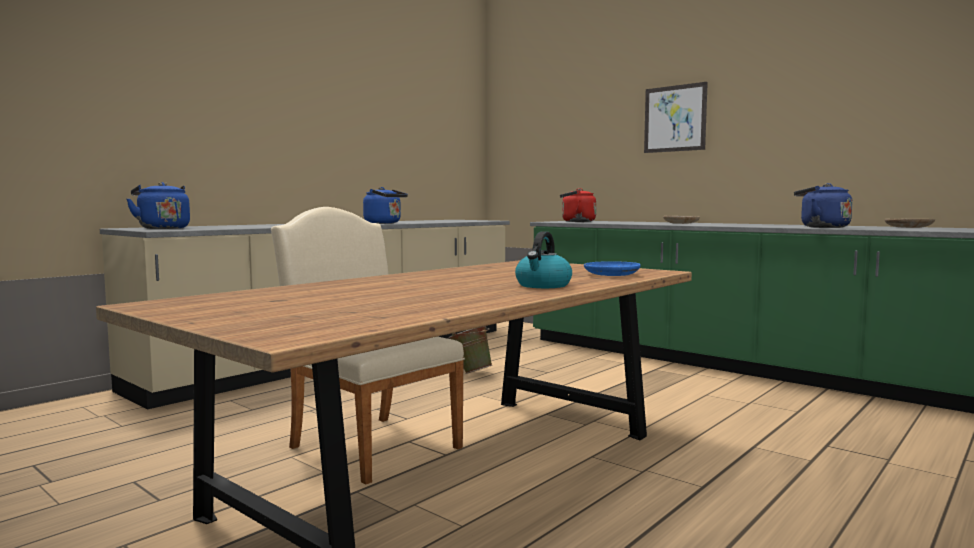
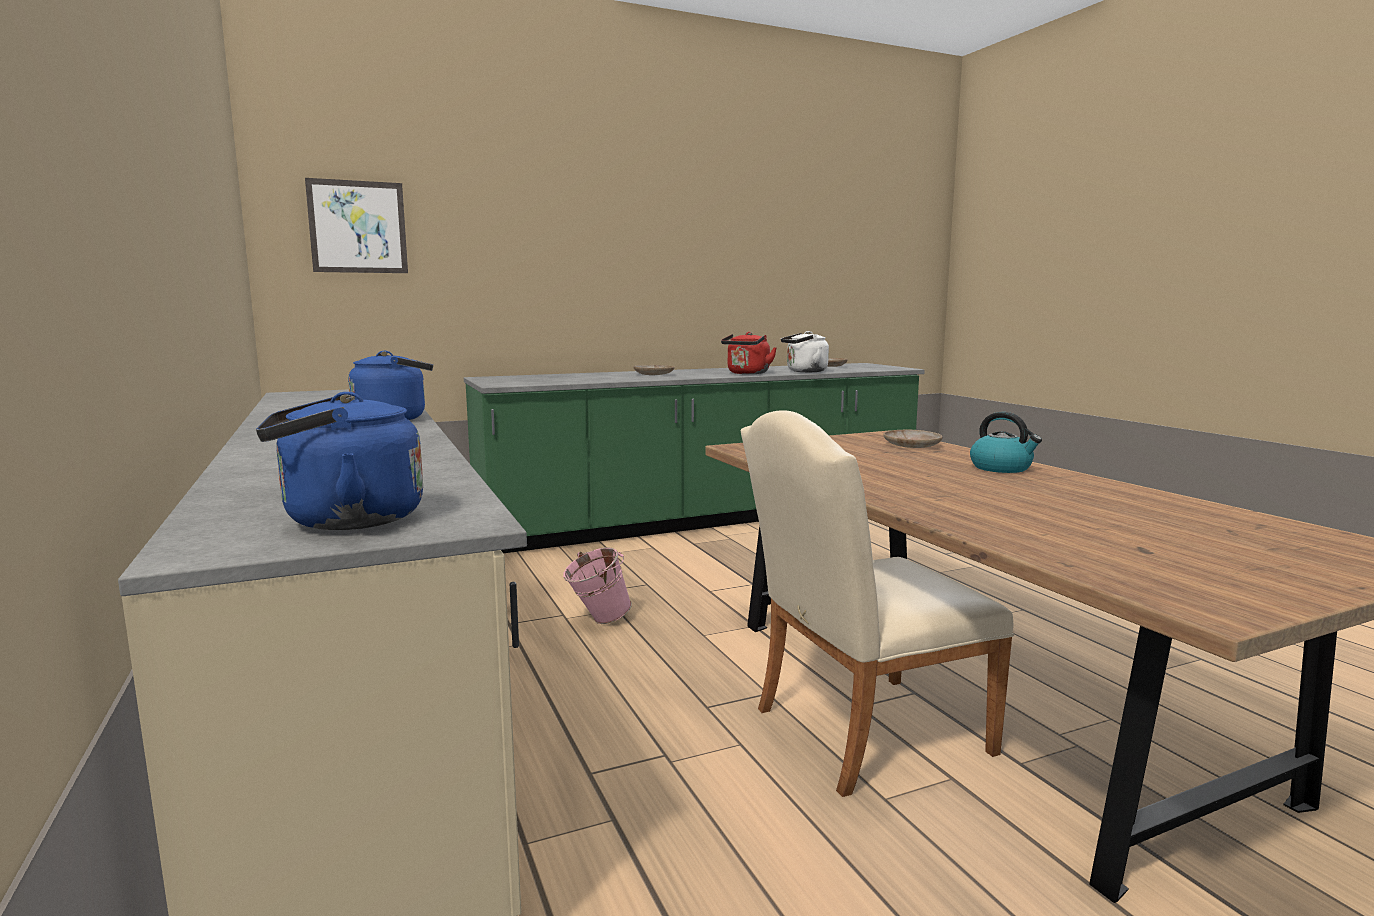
camera: 65 degrees left, 5 degrees up
(470, 373) = (597, 621): green bucket -> pink bucket
(576, 222) = (533, 381): red kettle -> red kettle (747, 373)
(612, 275) = (912, 445): blue plate -> beige plate
(675, 118) = (598, 245): picture -> picture (358, 227)
(821, 227) = (804, 371): blue kettle -> white kettle

